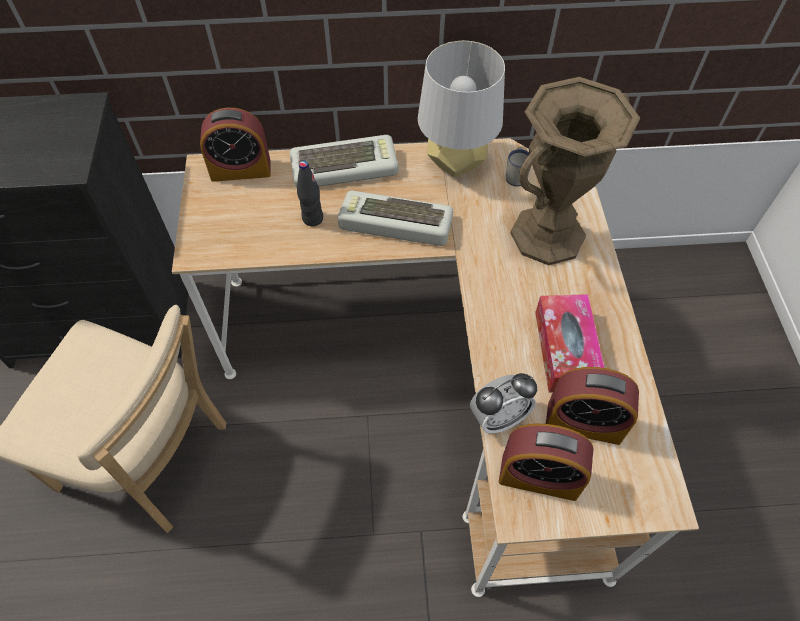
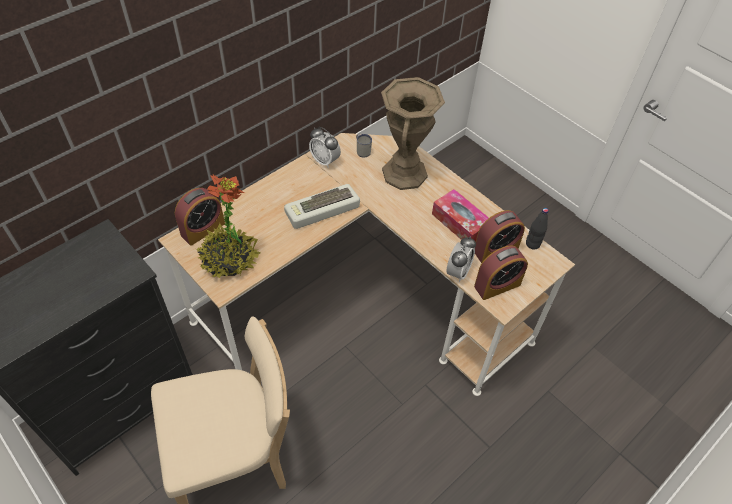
camera: 40 degrees left, 5 degrees down
(233, 222) = (229, 260): none -> potted plant
(312, 218) = (274, 232): black bottle -> black bottle (532, 244)
(345, 167) = (265, 195): keyboard -> none
(456, 163) = (325, 161): grey table lamp -> alarm clock

